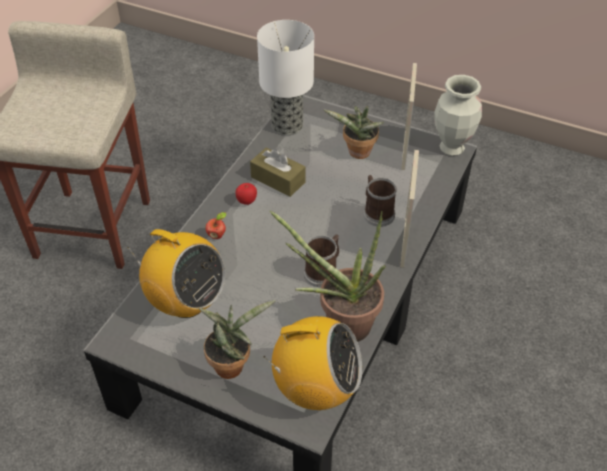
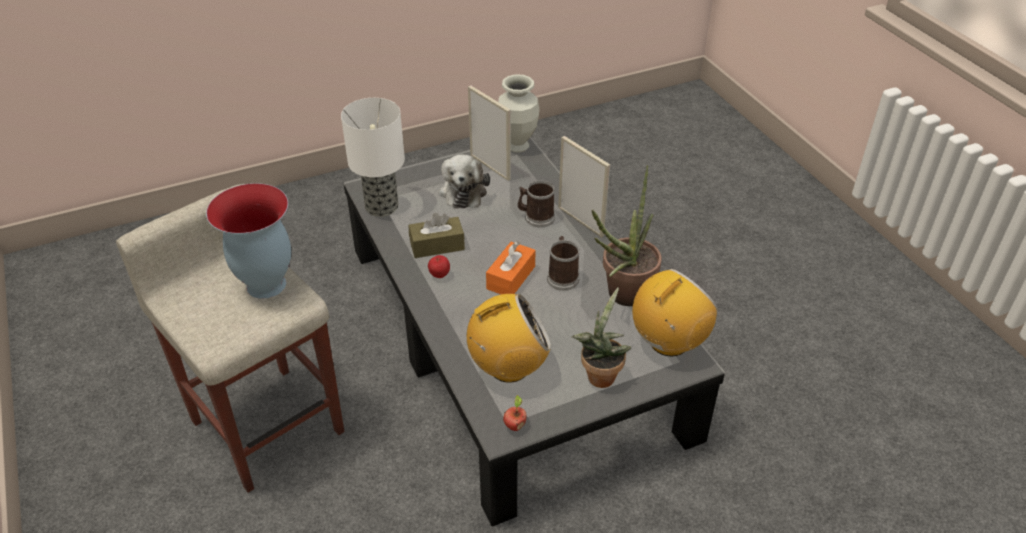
camera: 50 degrees left, 5 degrees down
(84, 115) = (264, 285): none -> vase
(217, 235) = (456, 312): apple -> apple (514, 426)
(288, 242) = (511, 277): none -> orange tissue box
(357, 154) = (463, 191): potted plant -> plush toy

